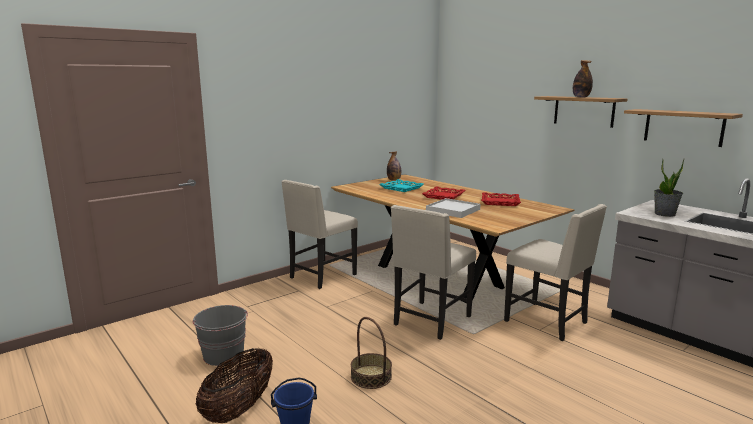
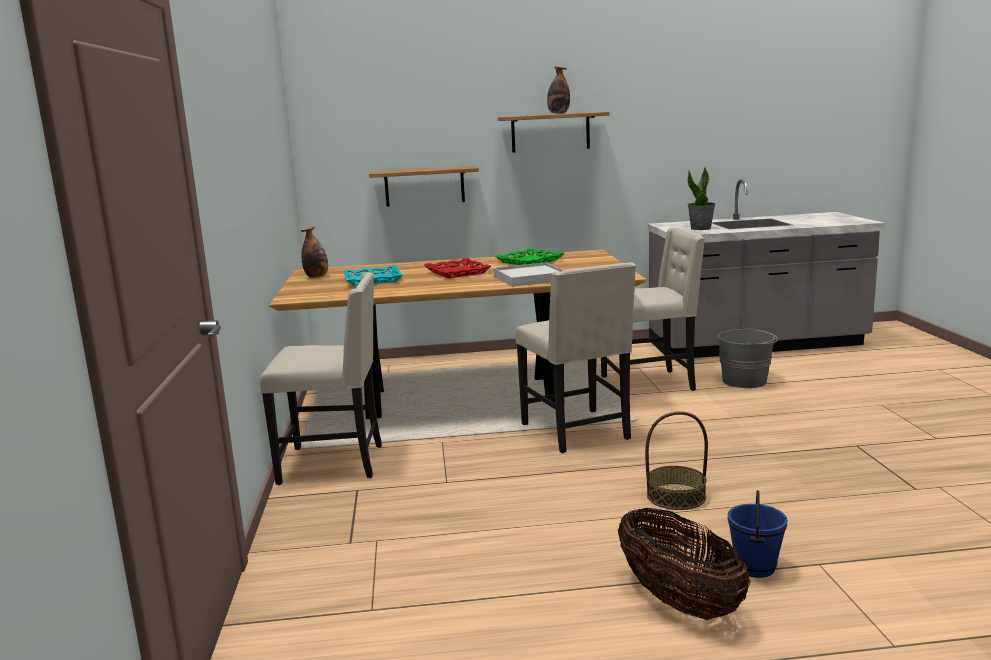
camera: 55 degrees left, 0 degrees up
(224, 355) = (505, 591): grey bucket -> grey bucket (745, 381)
(321, 276) = (334, 463): beige chair -> beige chair turned 75 degrees counterclockwise
(500, 202) = (530, 261): red tray -> green tray
(683, 127) = (664, 138): shelf -> shelf (424, 186)

